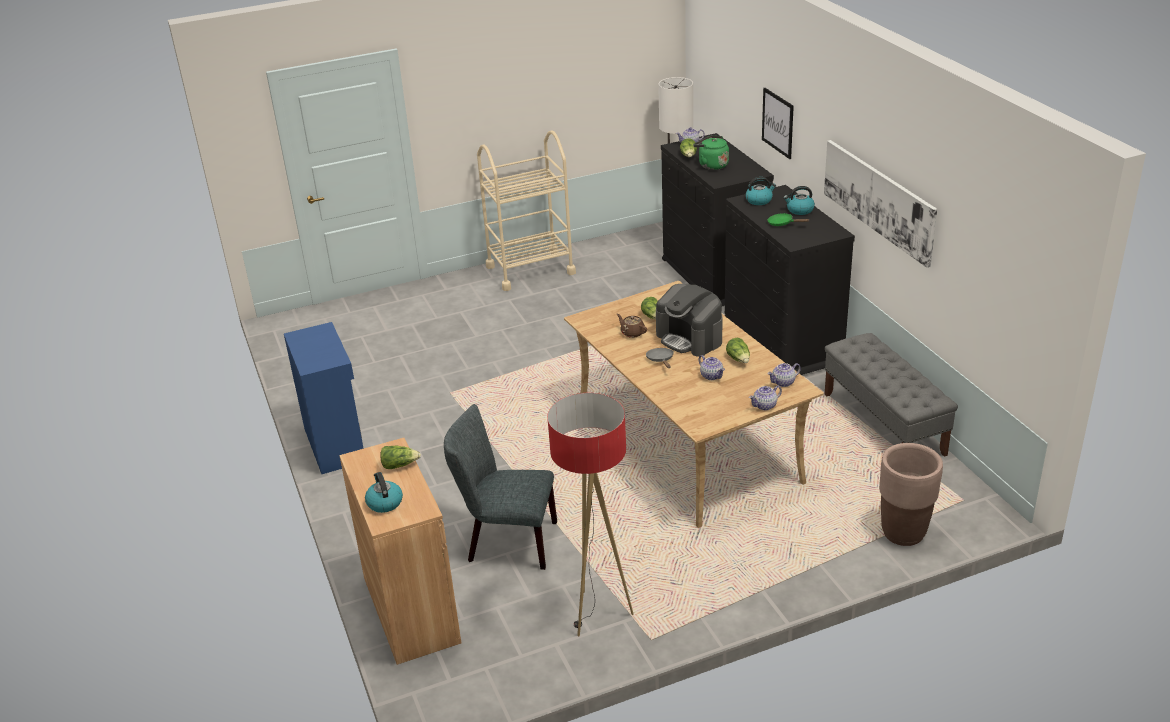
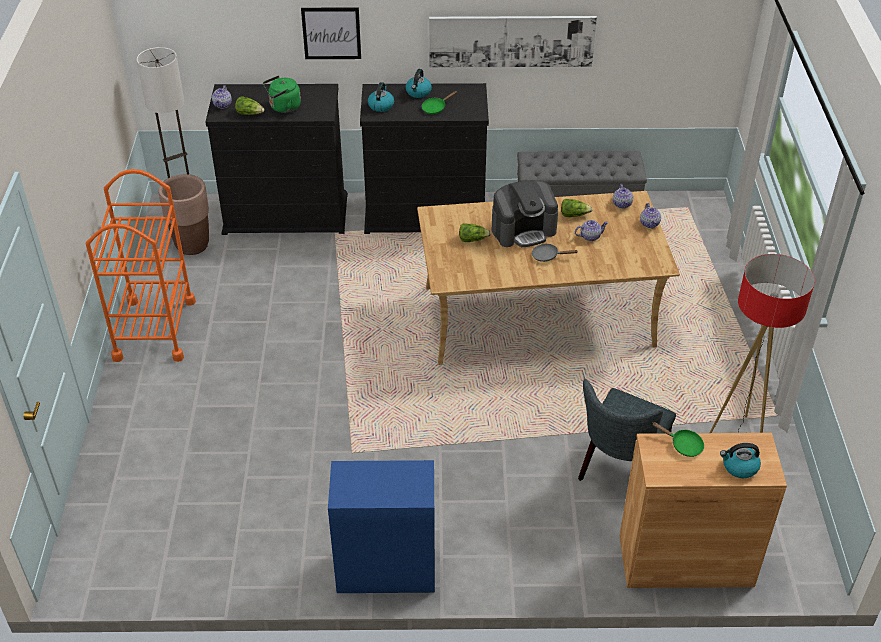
camera: 70 degrees left, 10 degrees up
(399, 465) = (683, 445): lettuce -> green frying pan
(530, 270) = (154, 329): beige cart -> orange cart
(632, 333) = (491, 259): brown teapot -> none
(903, 533) = (710, 248): brown planter -> brown planter (192, 245)

